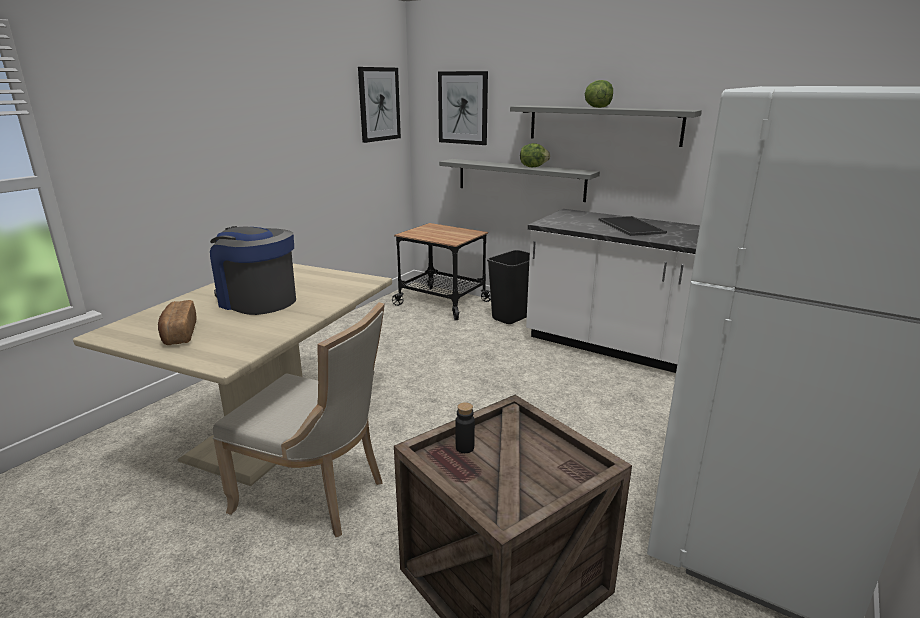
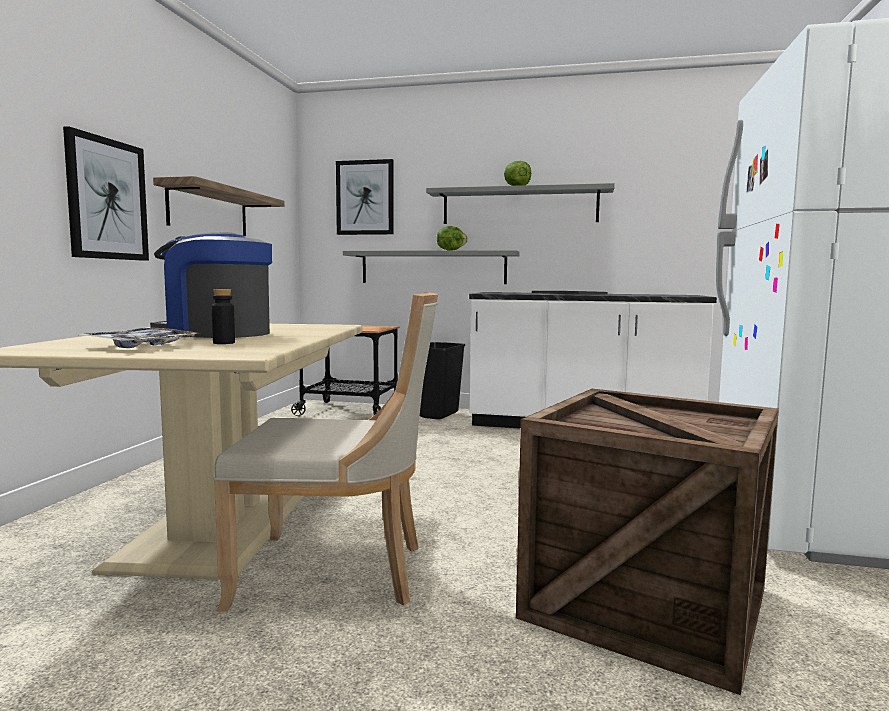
camera: 20 degrees left, 15 degrees down
(179, 334) = (141, 346): bread -> tray
(308, 146) = (209, 211): none -> shelf
(379, 104) = (273, 187): picture -> picture (107, 199)
(464, 447) = (593, 421): black bottle -> black bottle (224, 343)

